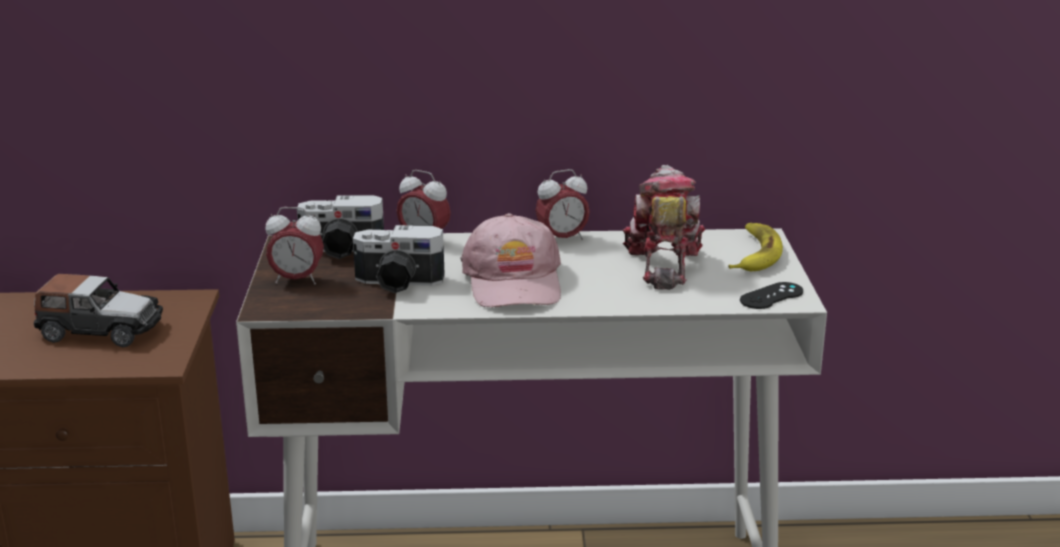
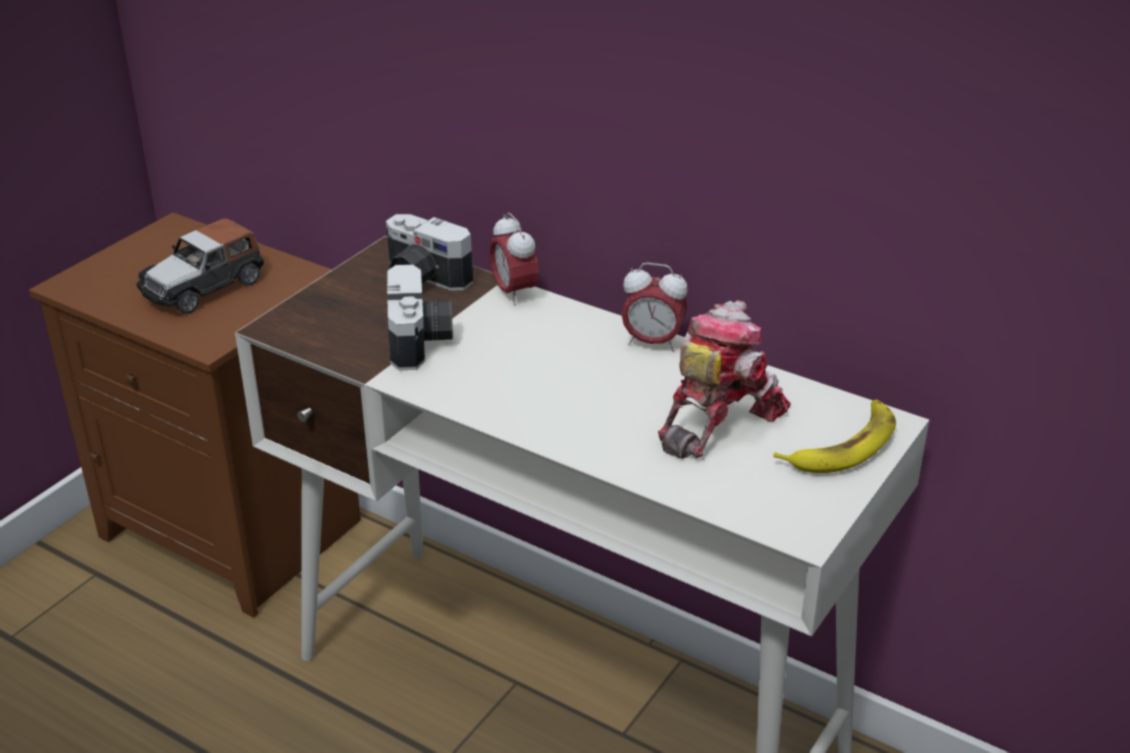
camera: 35 degrees right, 10 degrees up
(100, 330) = (204, 287): toy car -> toy car turned 90 degrees clockwise
(297, 280) = (341, 302): alarm clock -> none
(398, 283) = (421, 341): camera -> camera turned 135 degrees counterclockwise
(514, 281) = (532, 381): pink cap -> none
(771, 296) = (783, 516): black game controller -> none

